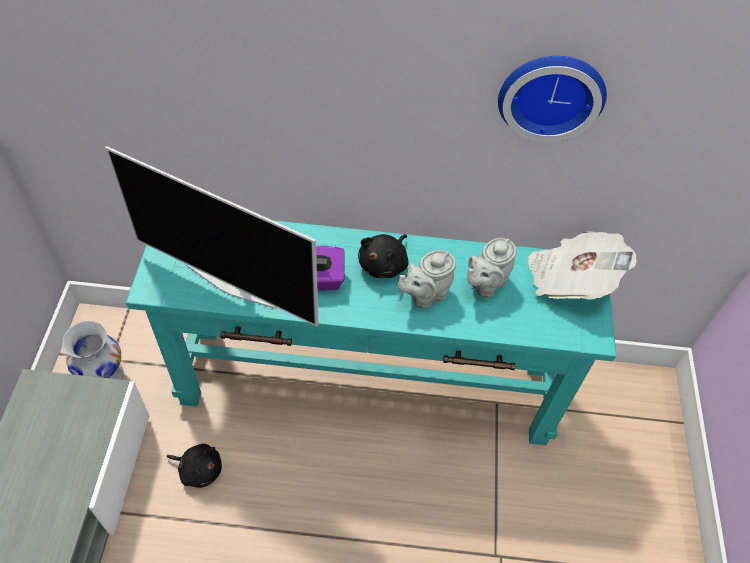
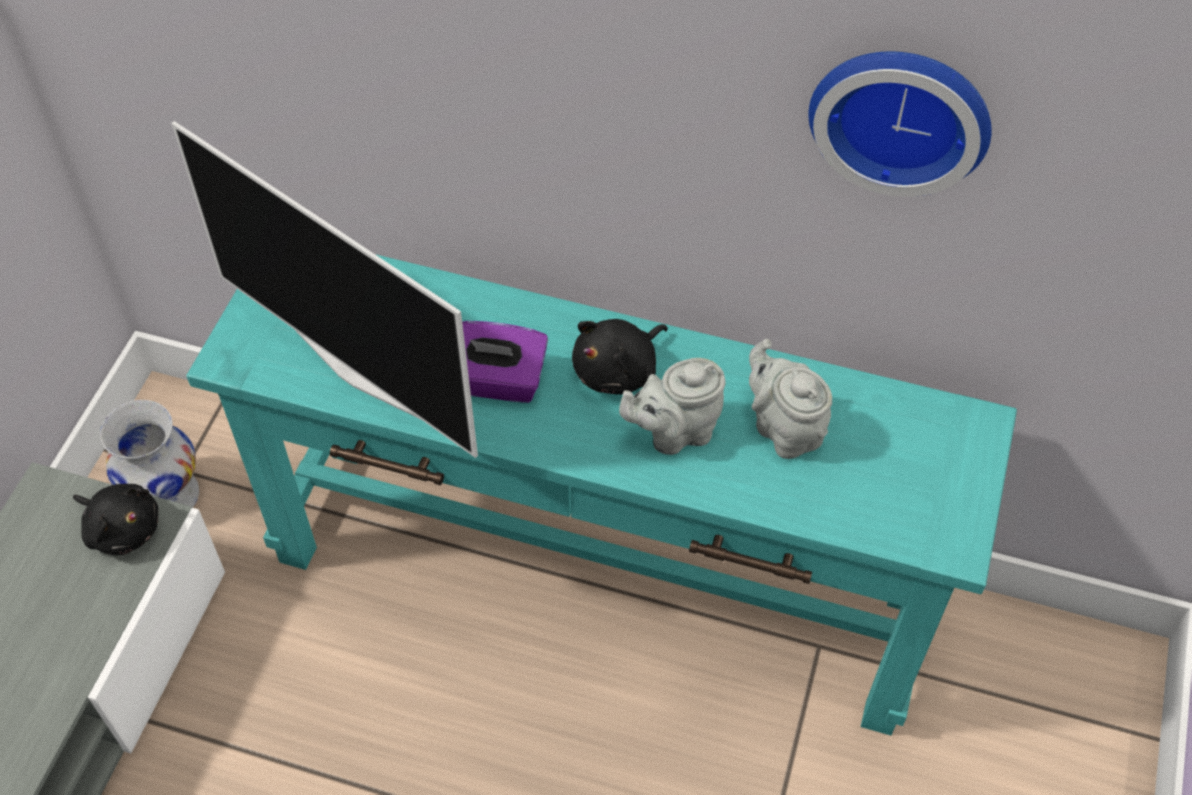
camera: 15 degrees right, 0 degrees up
(199, 469) = (287, 674): black plush toy -> black plush toy (122, 528)
(485, 284) = (784, 429): grey teapot -> grey teapot turned 90 degrees clockwise
(570, 279) = (939, 441): newspaper -> none

